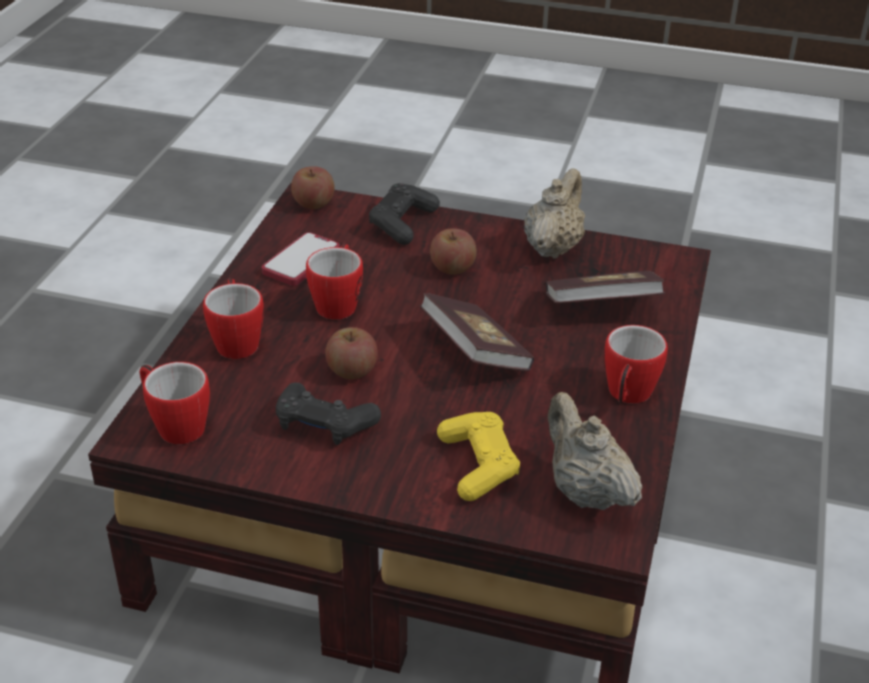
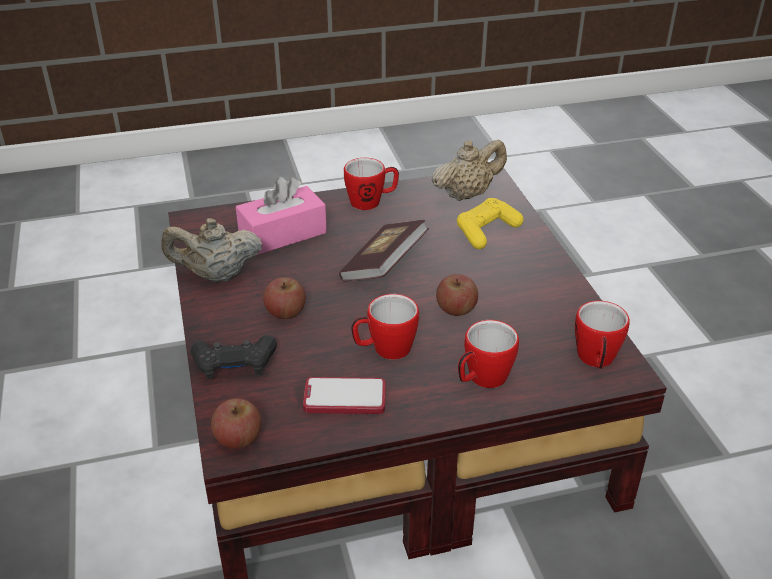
camera: 120 degrees left, 0 degrees up
(324, 424) = (519, 298): black game controller -> none
(585, 491) = (467, 194): beige teapot -> beige teapot turned 150 degrees counterclockwise
(601, 307) = (283, 234): book -> pink tissue box

